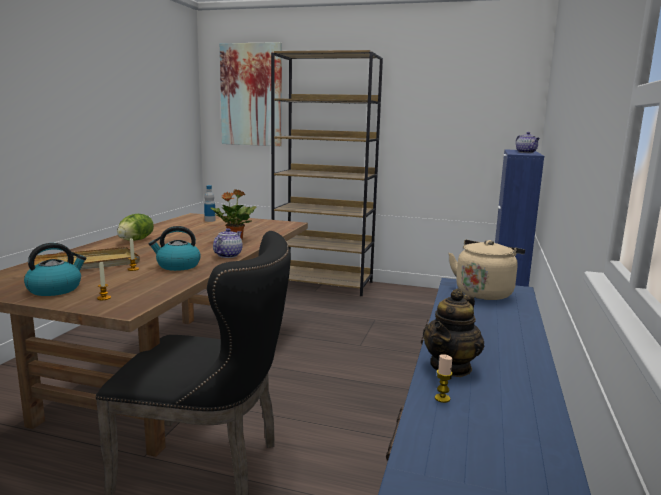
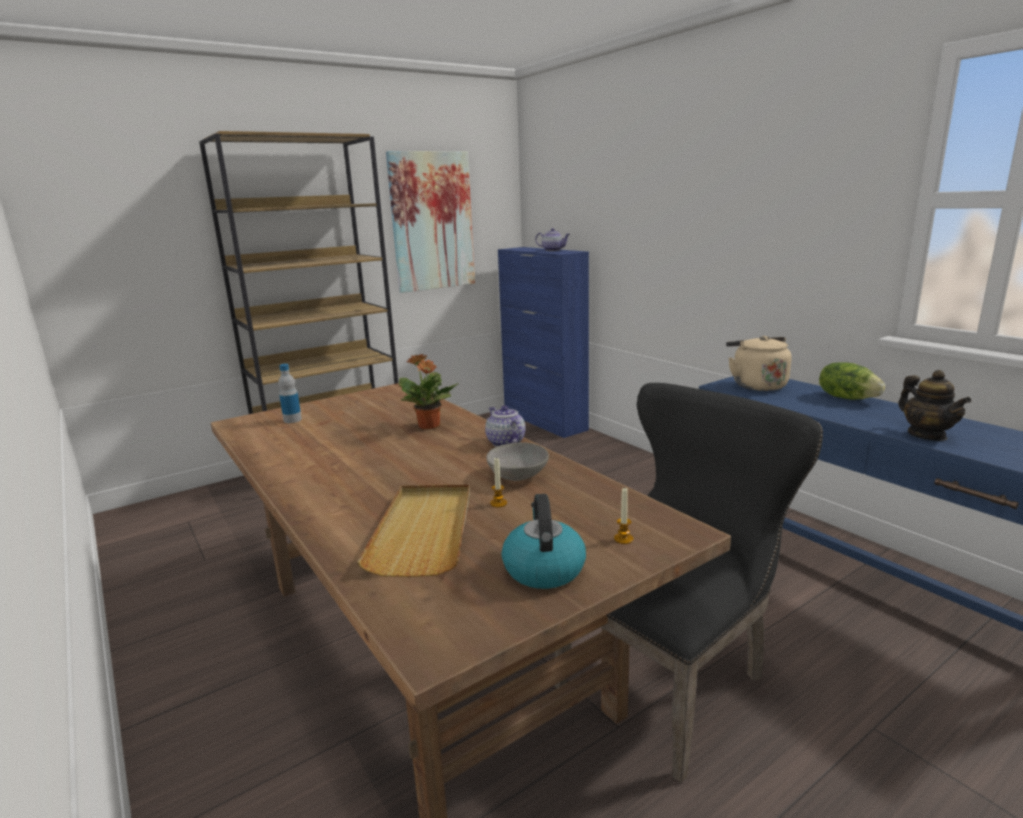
camera: 50 degrees left, 5 degrees up
(136, 240) = (327, 479): lettuce -> lettuce (847, 398)
(177, 266) = (518, 476): kettle -> grey bowl
(251, 95) = (131, 204): picture -> picture (432, 221)
(442, 398) = (988, 452): candle -> none

